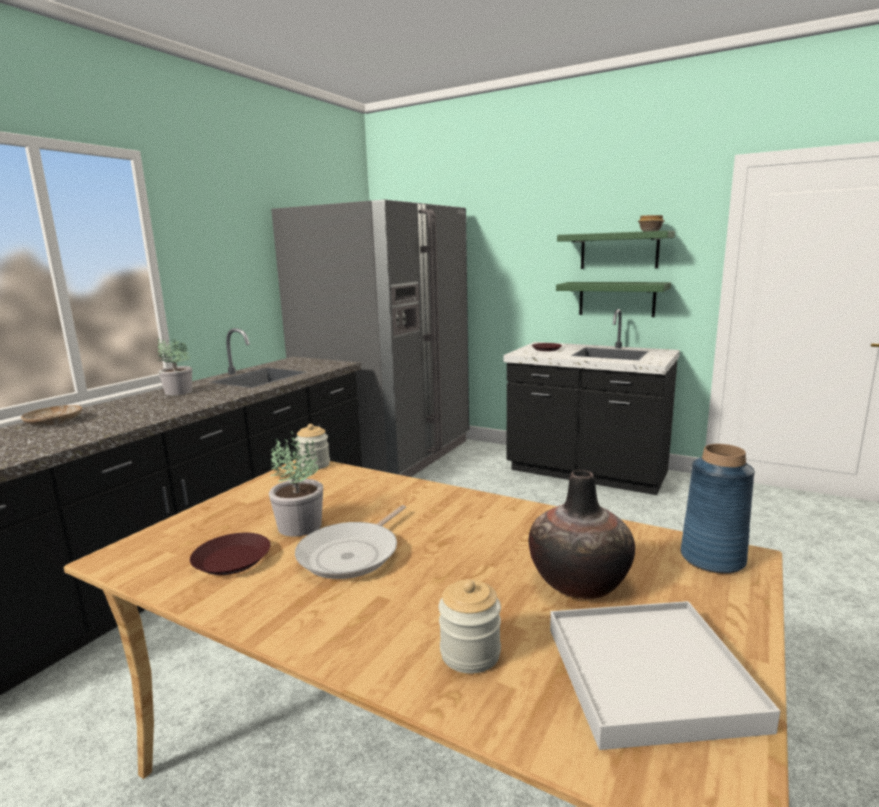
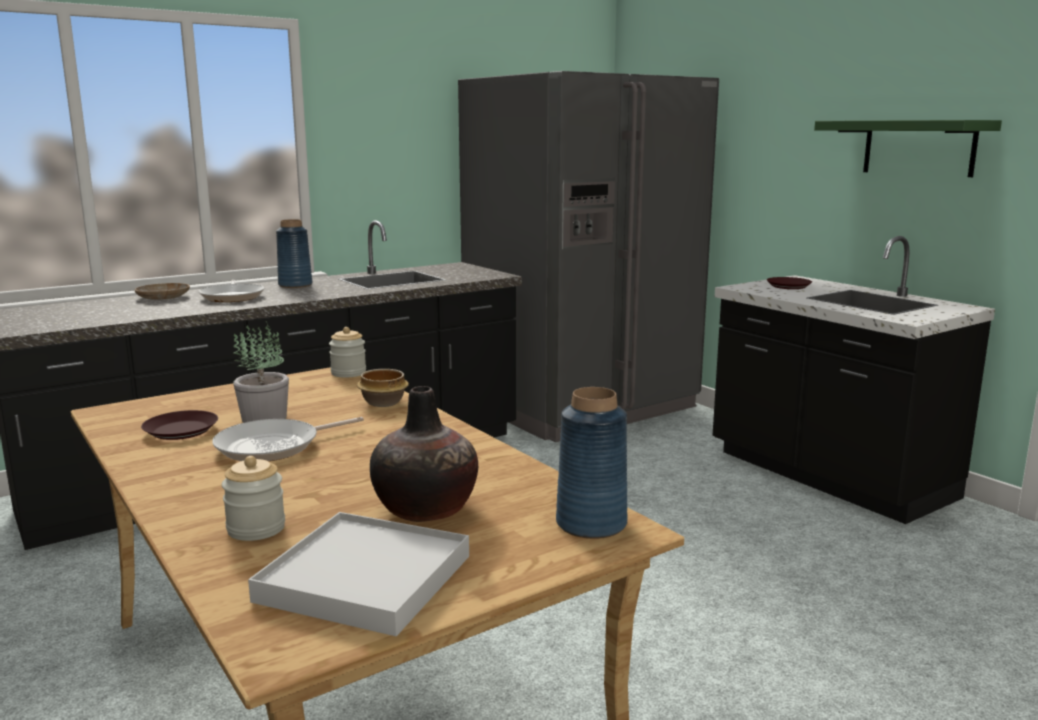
camera: 25 degrees right, 0 degrees up
(132, 411) = (233, 296): none -> frying pan
(178, 392) = (295, 285): potted plant -> blue vase
(616, 299) = (910, 221): green shelf -> none
(650, 231) = (954, 119): bowl -> bowl (383, 402)

